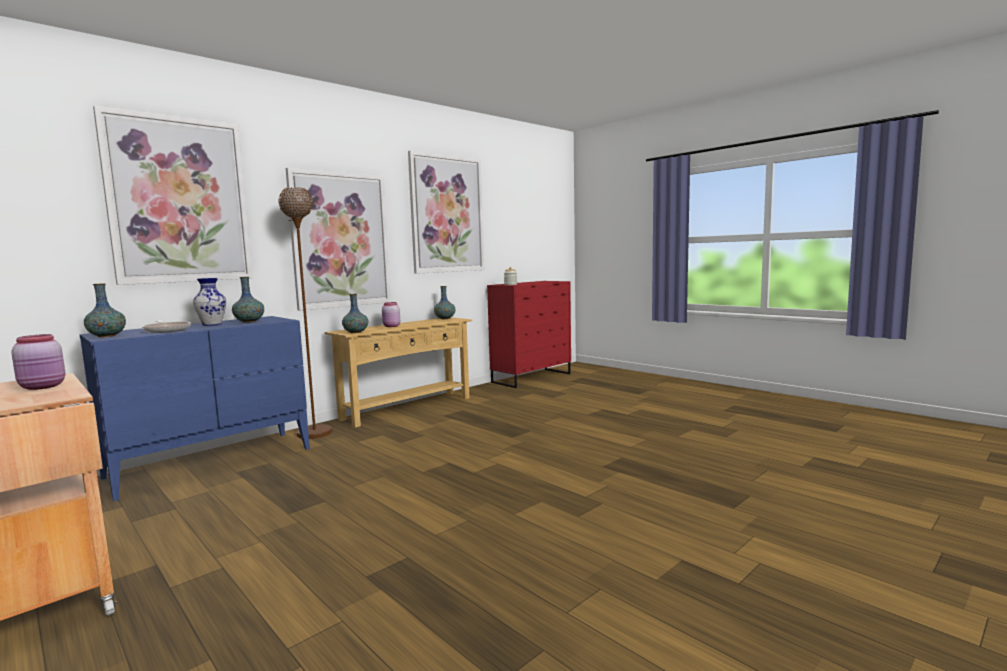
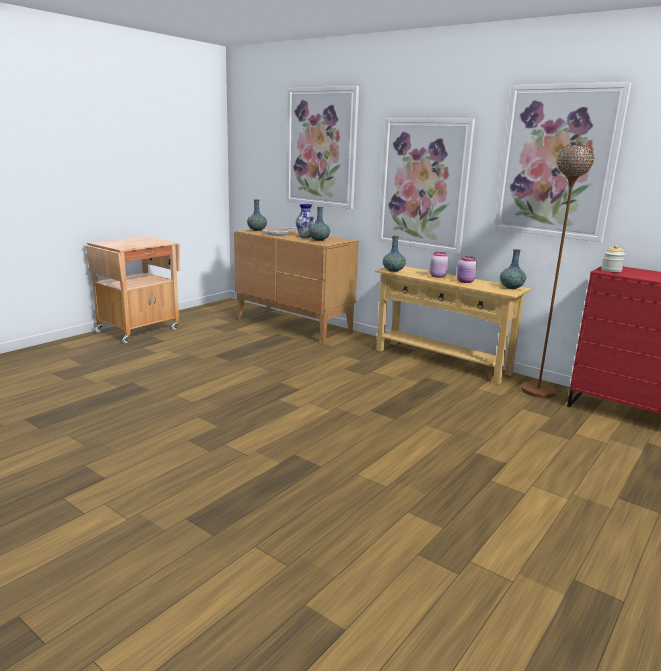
camera: 80 degrees right, 10 degrees up
(43, 387) = (145, 243): pink jar -> pink jar (465, 281)
(212, 462) = (293, 325): blue cabinet -> brown cabinet
(314, 433) = (357, 340): brown floor lamp -> brown floor lamp (537, 391)

